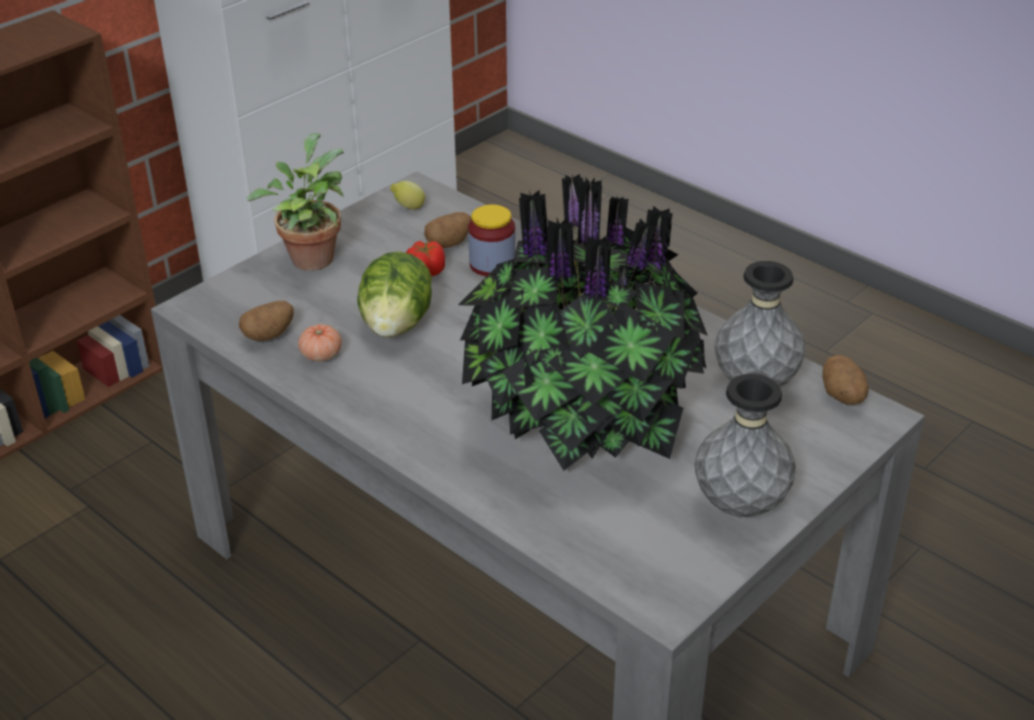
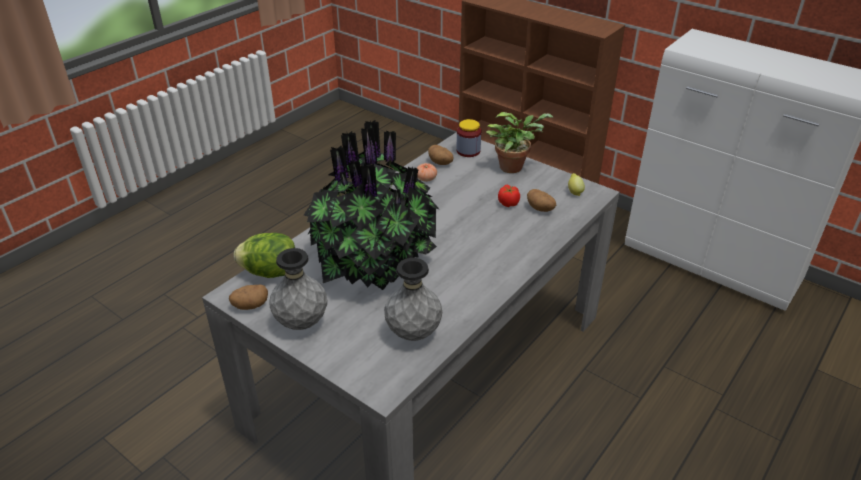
camera: 85 degrees right, 0 degrees up
(396, 325) = (455, 198): lettuce -> lettuce (270, 272)
(492, 264) = (522, 225): jar -> jar (468, 151)
(843, 396) = (403, 375): potato -> potato (250, 305)

